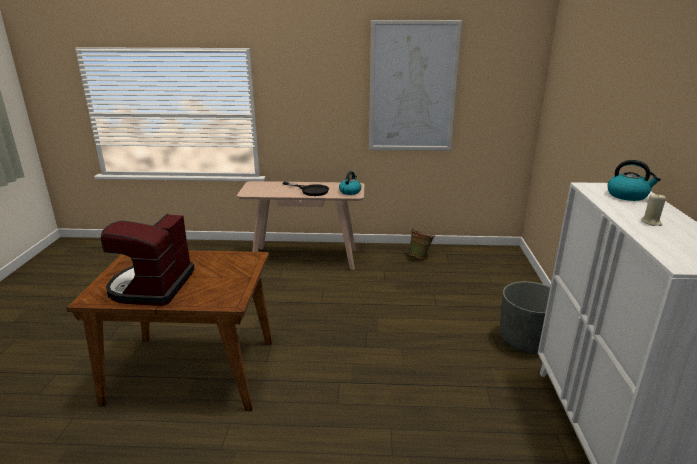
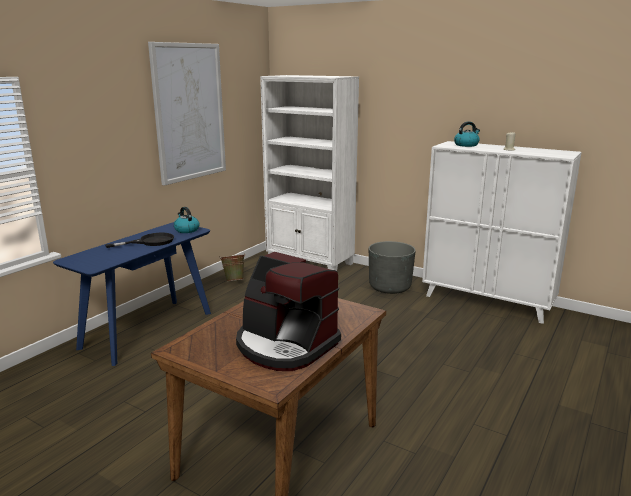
camera: 60 degrees left, 5 degrees down
(305, 258) = (147, 329): beige console table -> blue console table
(512, 275) = (310, 262): none -> white bookcase

